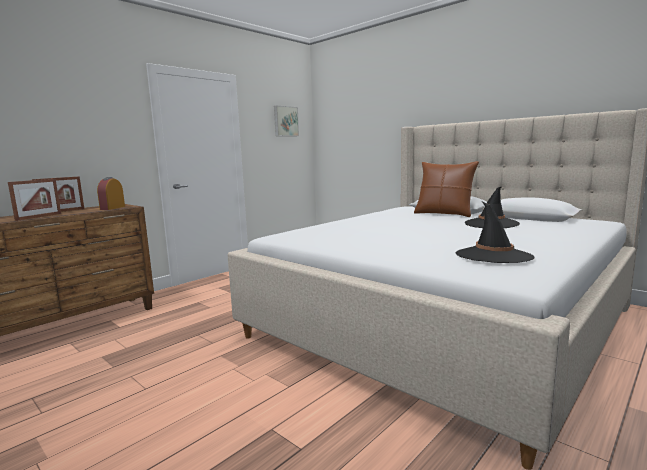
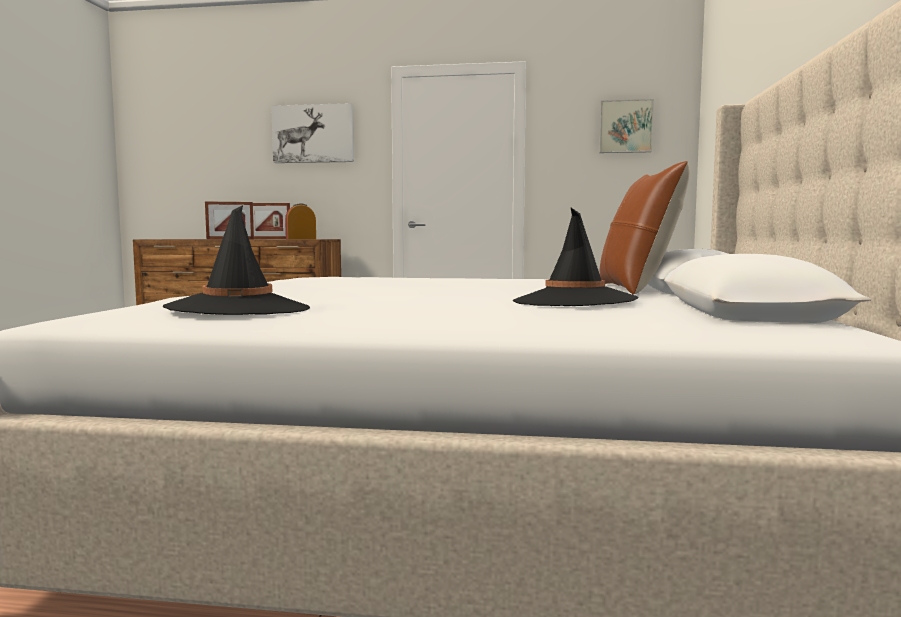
camera: 55 degrees right, 5 degrees down
(82, 112) = (313, 134): none -> picture

